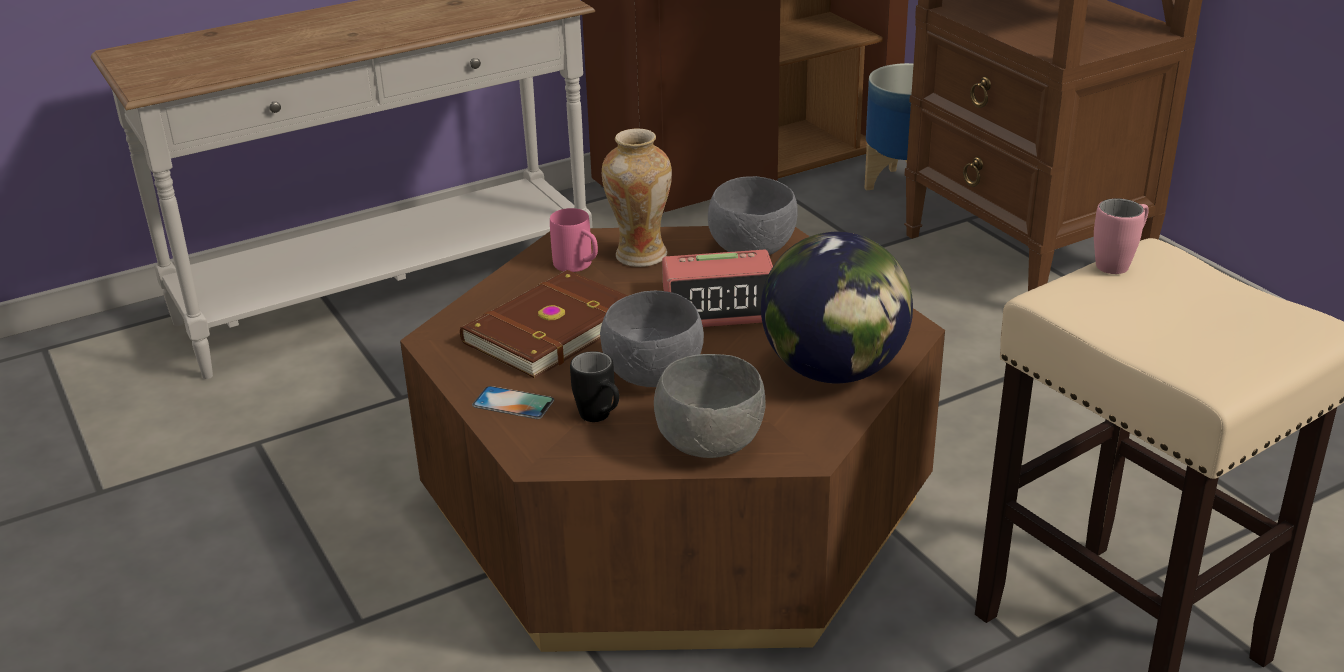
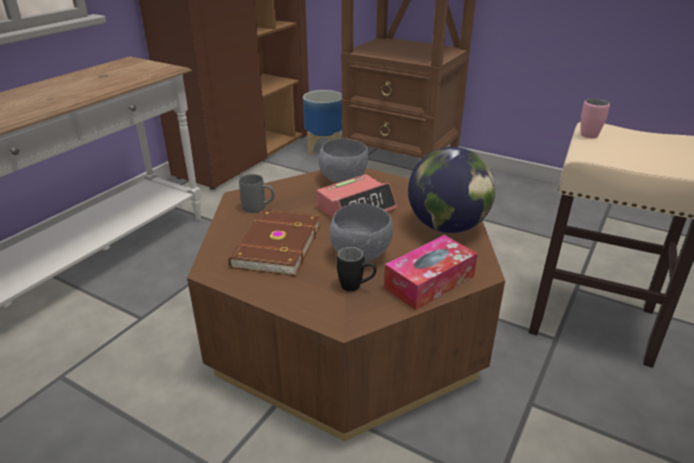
camera: 30 degrees left, 0 degrees up
(513, 403) = (296, 294): phone -> none
(578, 266) = (259, 208): pink mug -> grey mug
(640, 255) = (288, 194): vase -> none
(711, 443) = (429, 282): grey bowl -> tissue box

